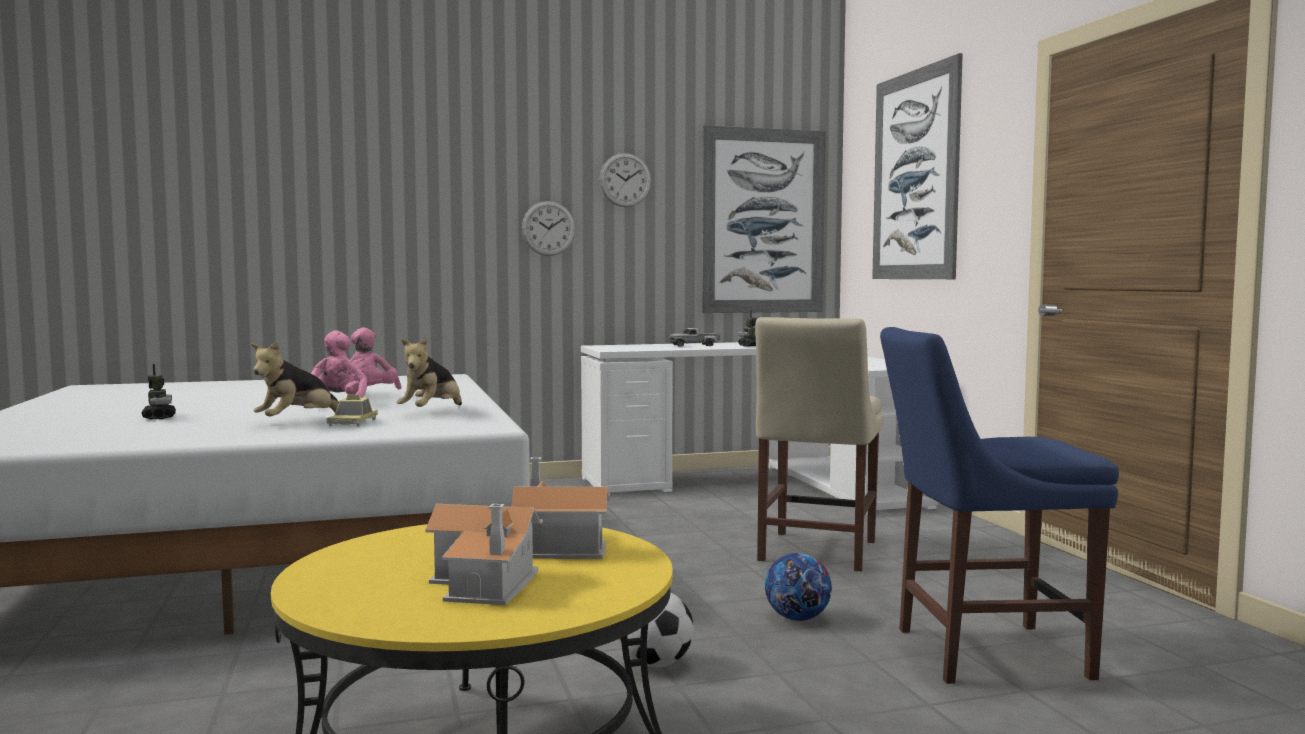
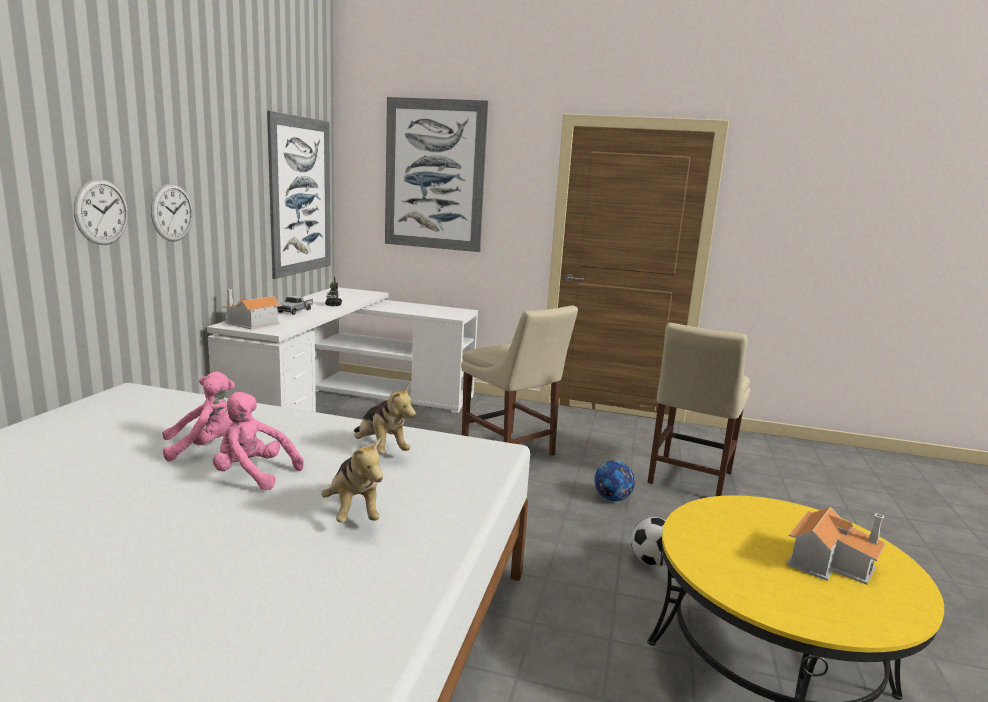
camera: 60 degrees left, 10 degrees up
(159, 417) = (178, 586): toy robot -> none
(352, 422) = (398, 490): toy car -> none
(370, 394) = (205, 446): pink plush toy -> pink plush toy turned 60 degrees counterclockwise
(554, 545) = (747, 521): toy house -> toy house (250, 324)
(625, 180) = (223, 161): wall clock -> wall clock (101, 212)
(981, 652) = (688, 479): blue chair -> beige chair

